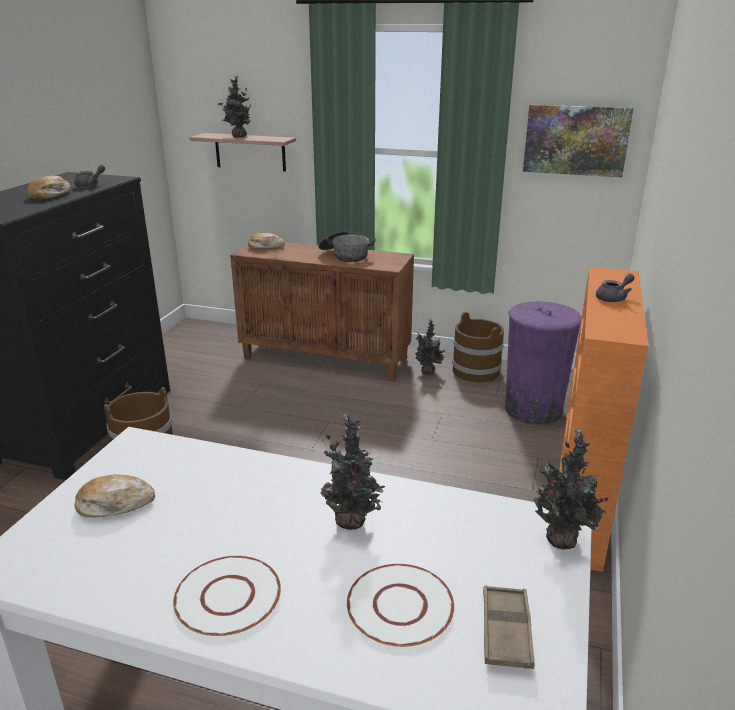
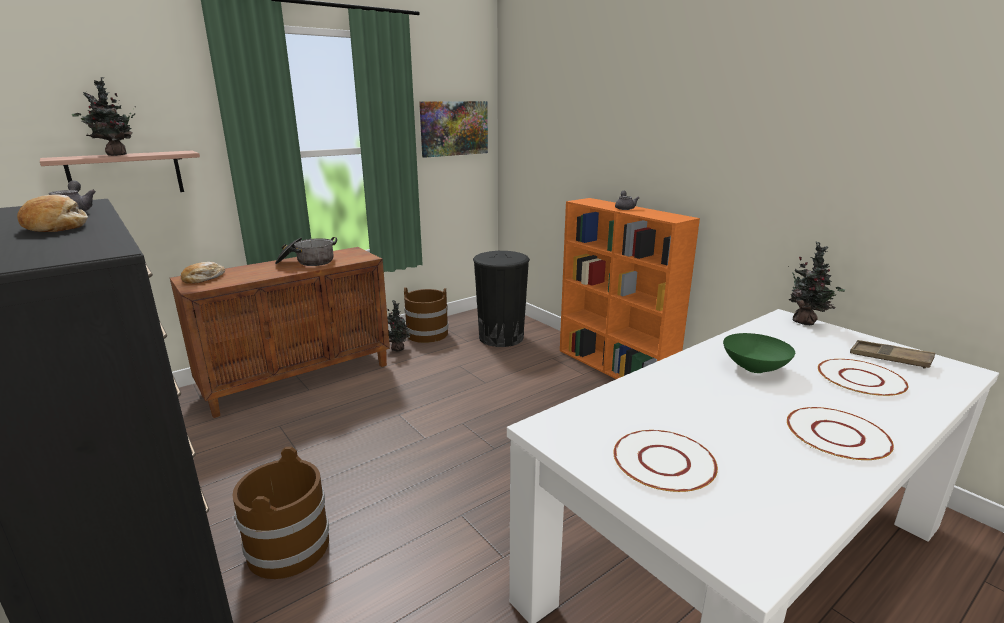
camera: 55 degrees left, 5 degrees down
(115, 504) = (663, 461): bread -> white plate
(353, 522) = (755, 368): potted plant -> green bowl
(533, 409) = (501, 337): purple trash can -> black trash can

